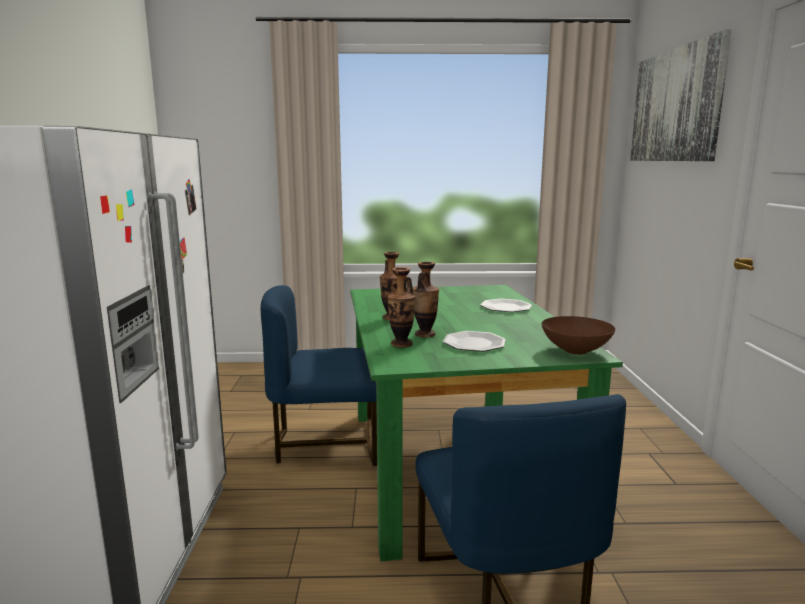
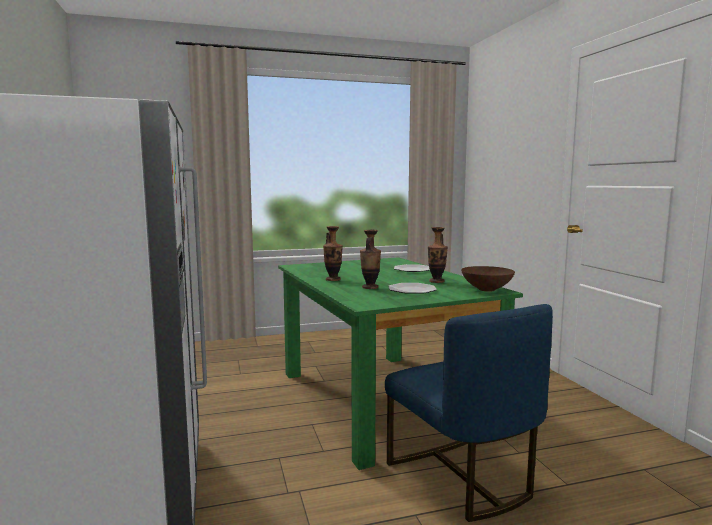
camera: 15 degrees left, 5 degrees down
(326, 443) = (269, 396): blue chair -> none
(401, 344) = (358, 293): vase -> vase (436, 281)
(676, 105) = (507, 123): picture -> none

